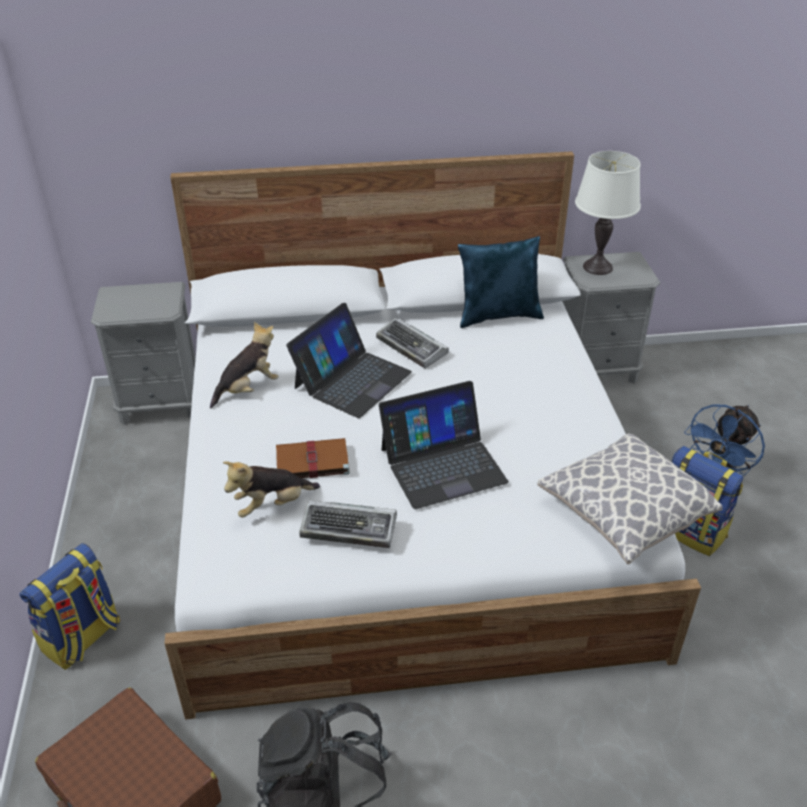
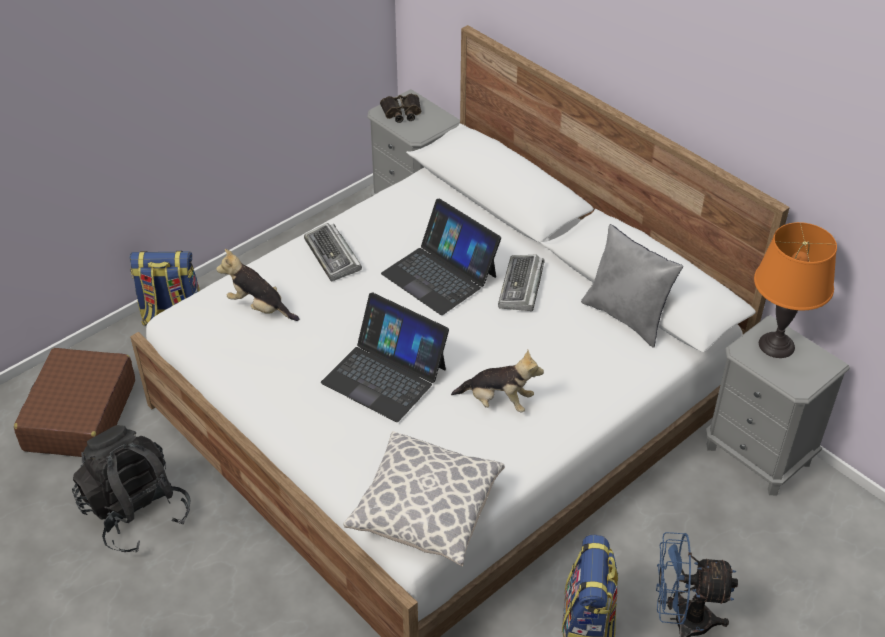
camera: 55 degrees right, 5 degrees up
(125, 305) = (402, 113): none -> binoculars
(248, 389) = (378, 229): plush toy -> plush toy (498, 402)
(310, 462) = (320, 302): brown book -> none
(350, 528) = (269, 358): keyboard -> keyboard (333, 256)
(352, 379) = (440, 274): laptop -> laptop turned 45 degrees clockwise
(498, 316) = (627, 317): blue pillow -> grey pillow
(597, 267) = (776, 345): white table lamp -> orange table lamp

